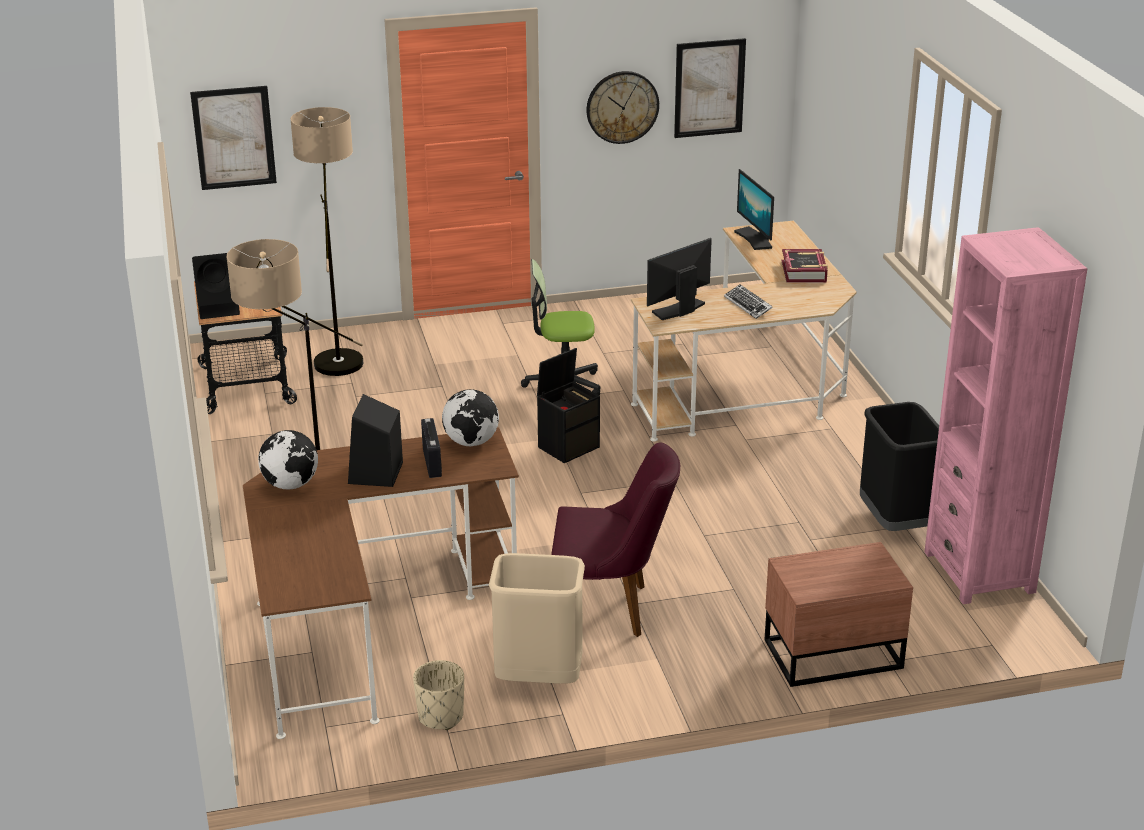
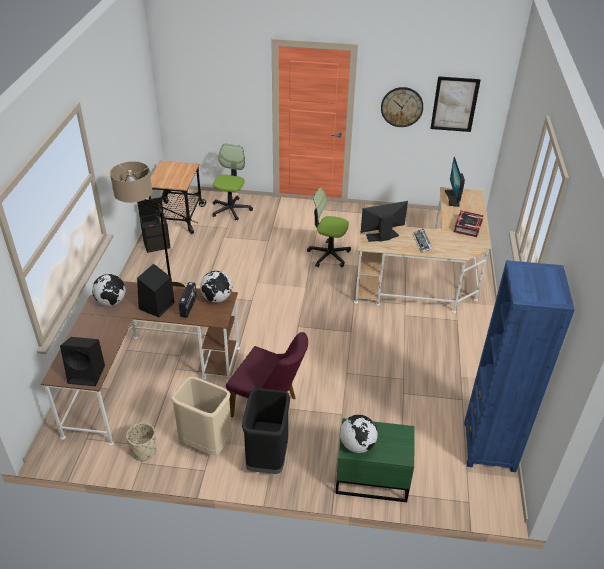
camera: 20 degrees right, 10 degrees up
(220, 308) = (160, 179): black speaker -> black speaker (87, 374)
(234, 137) = (190, 90): picture -> none
(339, 354) = (231, 209): floor lamp -> office chair
(569, 446) = (309, 295): black storage box -> black storage box (157, 244)
(814, 583) = (357, 445): none -> globe
(830, 653) = (371, 476): brown nightstand -> green nightstand
(896, 522) = (459, 396): black trash can -> black trash can (268, 458)
(979, 572) = (489, 446): pink bookcase -> blue bookcase

